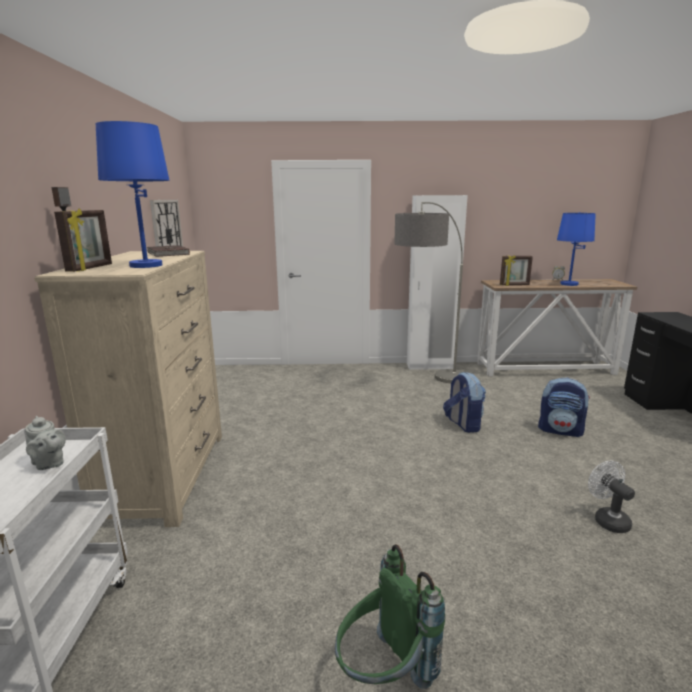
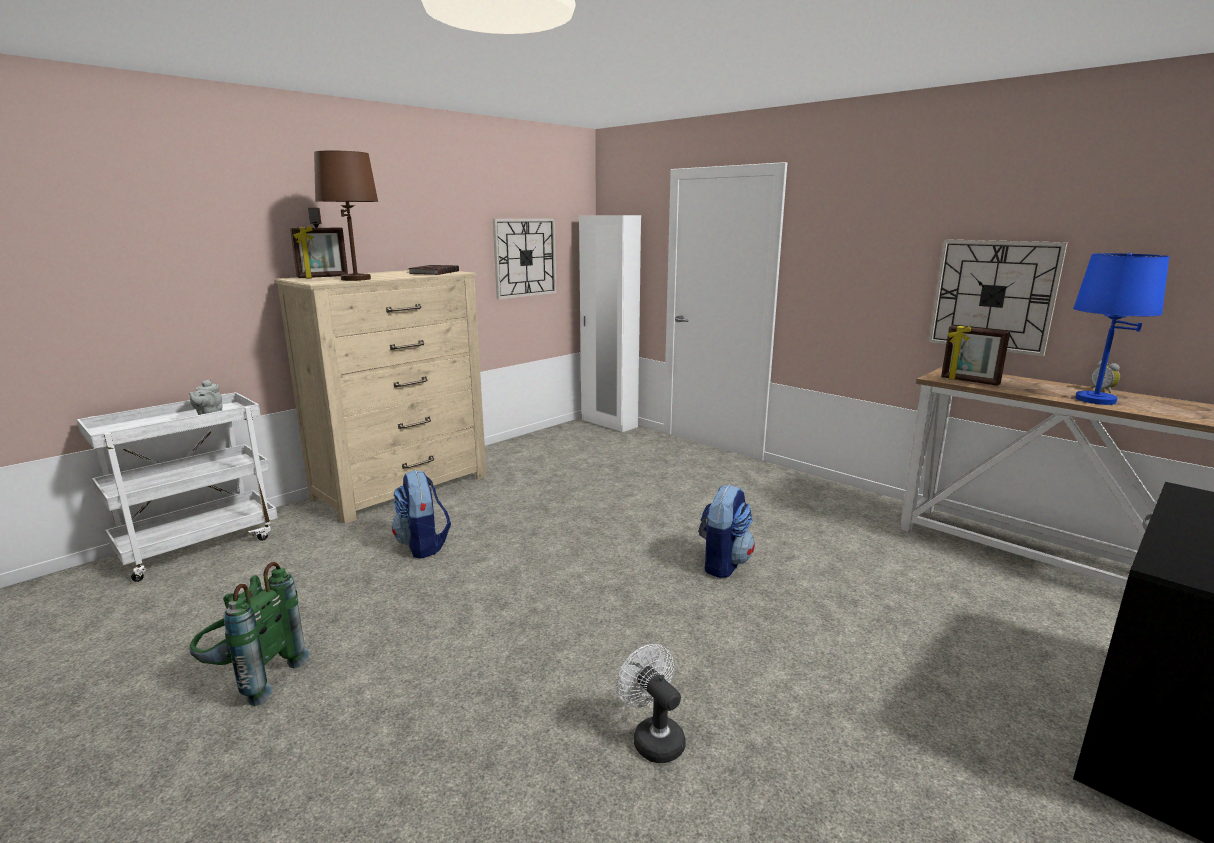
camera: 45 degrees right, 0 degrees up
(145, 265) = (355, 279): blue table lamp -> brown table lamp
(426, 387) = (774, 509): floor lamp -> none
(430, 366) = (838, 489): white wardrobe -> white wardrobe (609, 423)
(502, 238) = (993, 296): none -> wall clock
(560, 430) = (845, 633): backpack -> backpack (423, 546)
(607, 519) = (653, 738): white fan -> white fan turned 60 degrees counterclockwise

